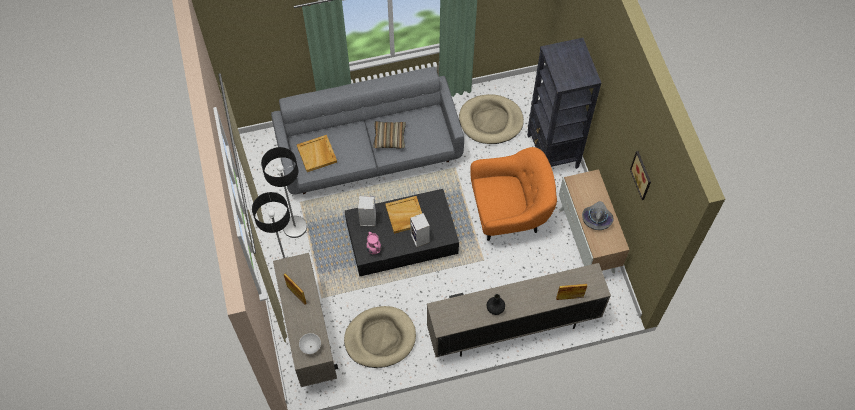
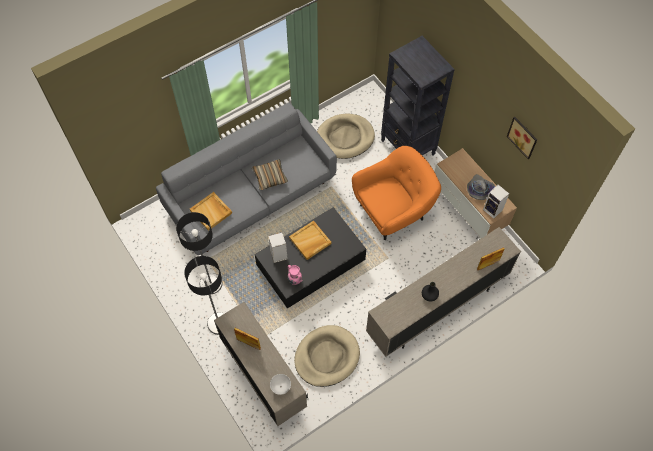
camera: 20 degrees left, 0 degrees up
(420, 239) = (332, 257): speaker -> speaker (493, 210)

